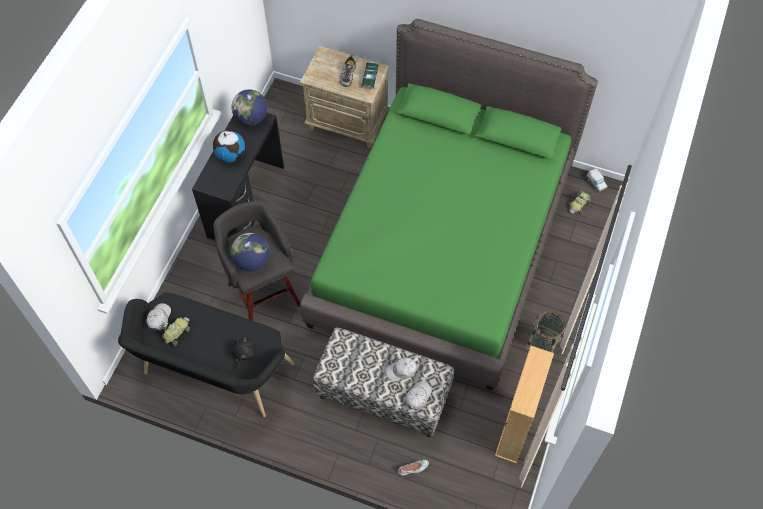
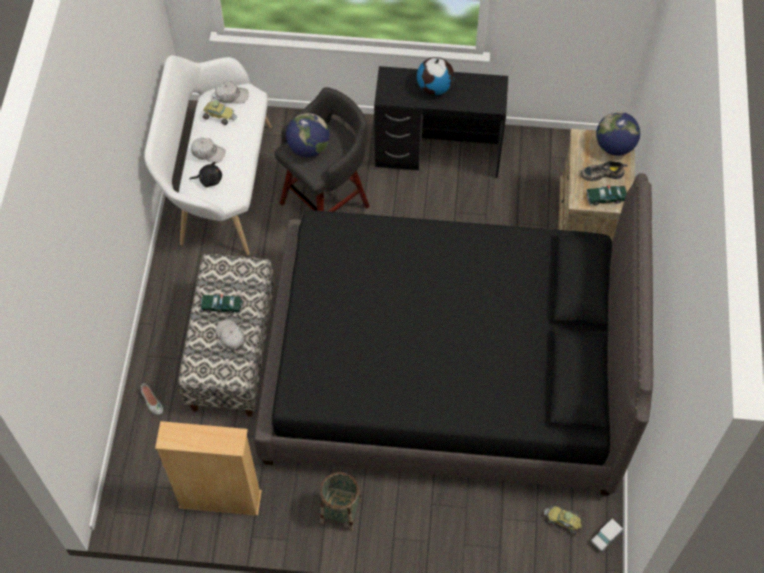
camera: 75 degrees right, 0 degrees up
(214, 373) = (219, 186): black bench -> white bench
(251, 118) = (492, 92): globe -> globe (614, 146)
(370, 372) = (222, 306): none -> toy car
(418, 396) = (203, 360): white cap -> white cap (208, 152)
(443, 245) = (446, 370): green bed -> black bed

